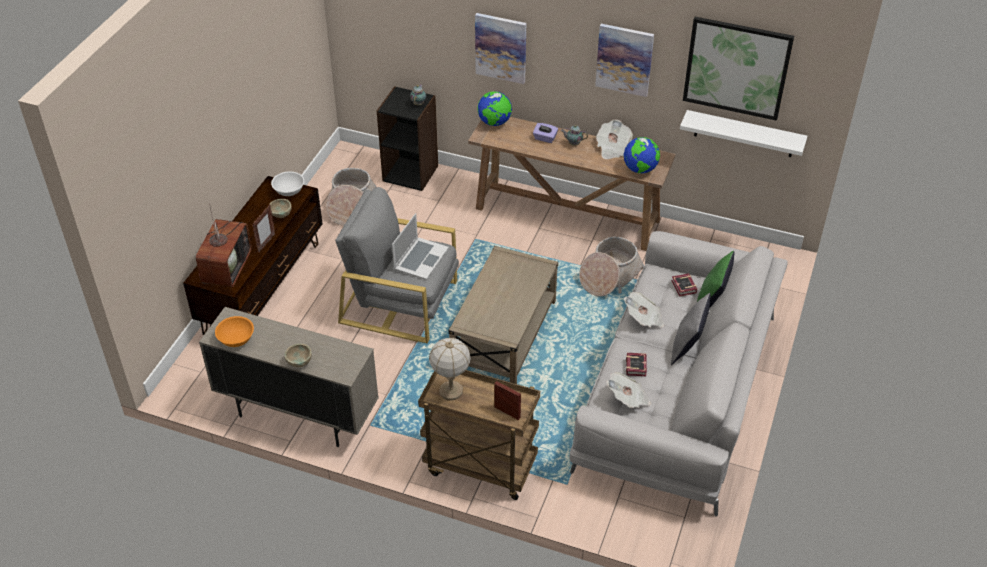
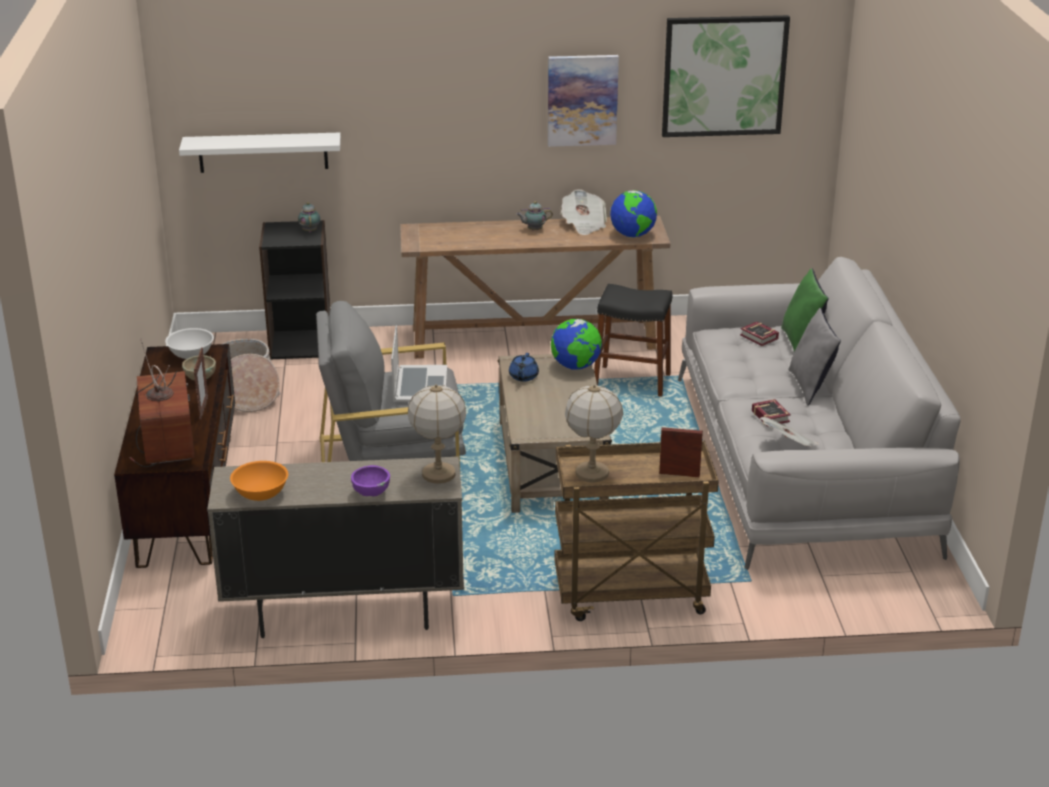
camera: 25 degrees left, 15 degrees down
(299, 363) = (371, 493): beige bowl -> purple bowl
(350, 360) = (438, 474): none -> table lamp
(494, 122) = (420, 231): globe -> globe (575, 367)
(497, 270) = (523, 377): none -> blue teapot
(501, 47) = (415, 125): picture -> none
(545, 138) = (495, 232): purple tissue box -> none
(609, 276) = (632, 381): basket -> black stool
(644, 319) = (740, 374): newspaper -> none
(744, 134) = (741, 165): white shelf -> white shelf (263, 152)

